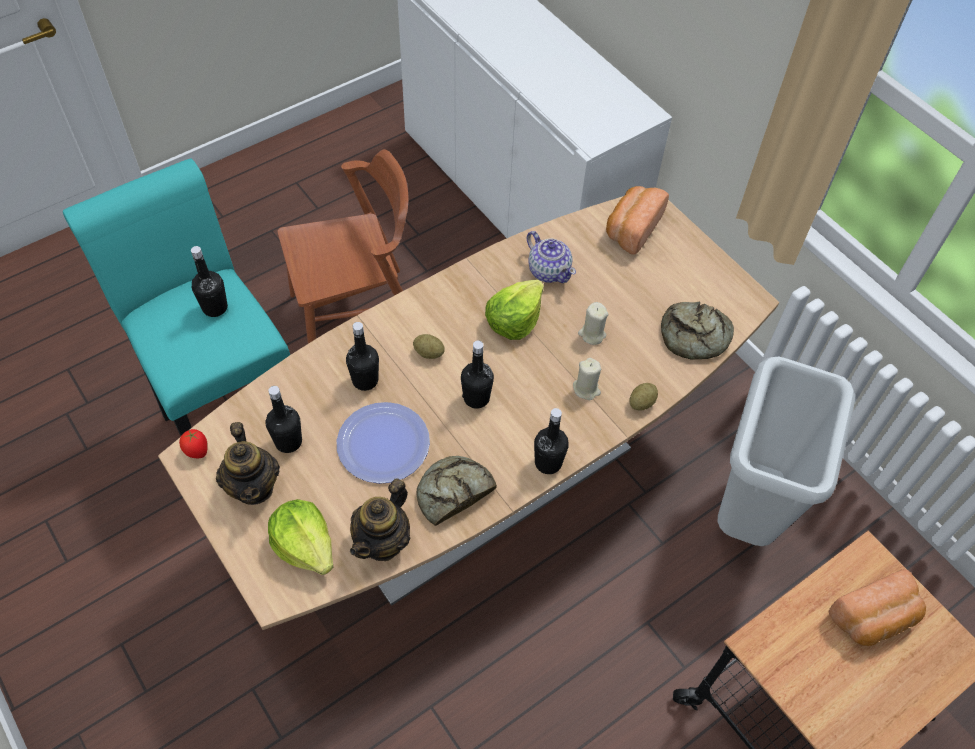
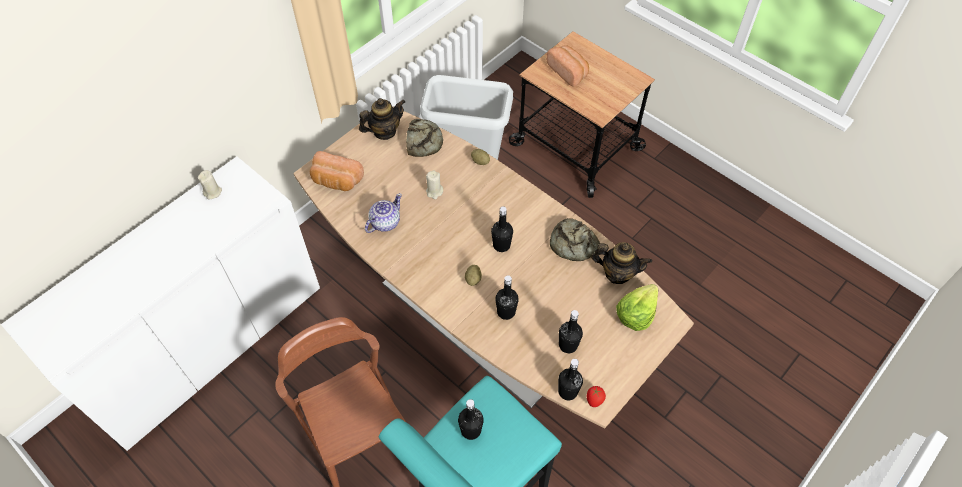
camera: 100 degrees left, 0 degrees up
(254, 486) = (607, 356): teapot -> teapot (384, 131)
(383, 443) = (551, 289): plate -> none
(514, 320) = (433, 235): lettuce -> none
(548, 463) = (536, 201): black bottle -> black bottle (567, 391)
(586, 389) = (478, 189): beige candle -> beige candle (213, 192)

